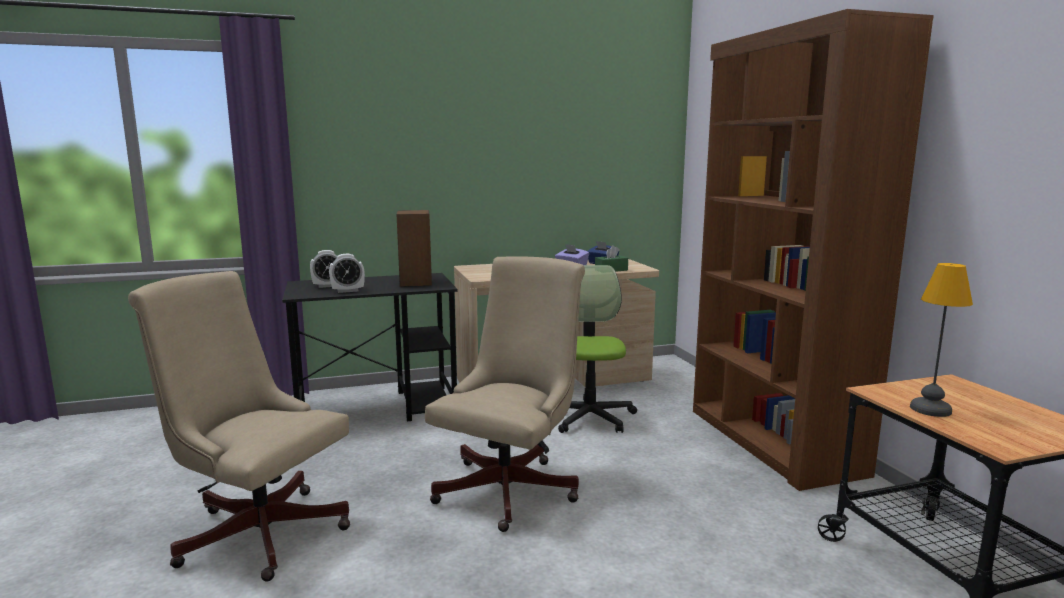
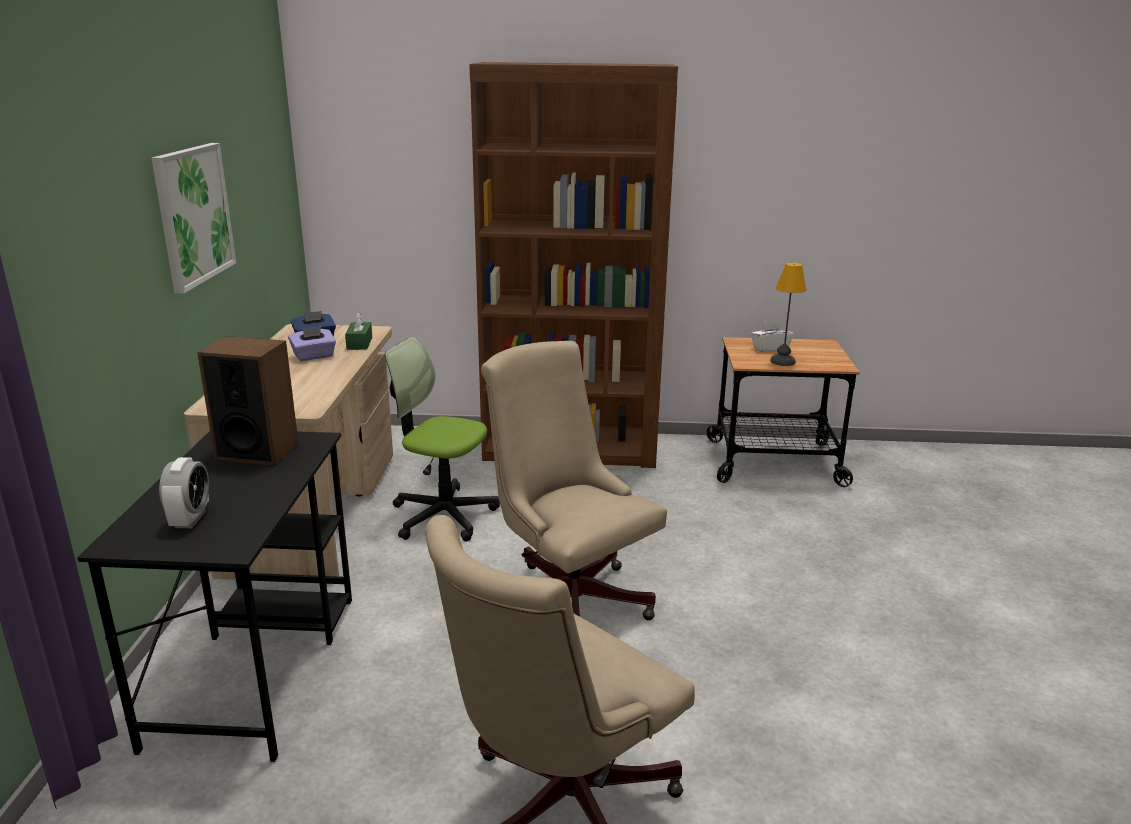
camera: 70 degrees left, 10 degrees up
(347, 291) = (255, 505): alarm clock -> none
(511, 154) = (193, 215): none -> picture
(967, 399) = (770, 348): none -> white tissue box

